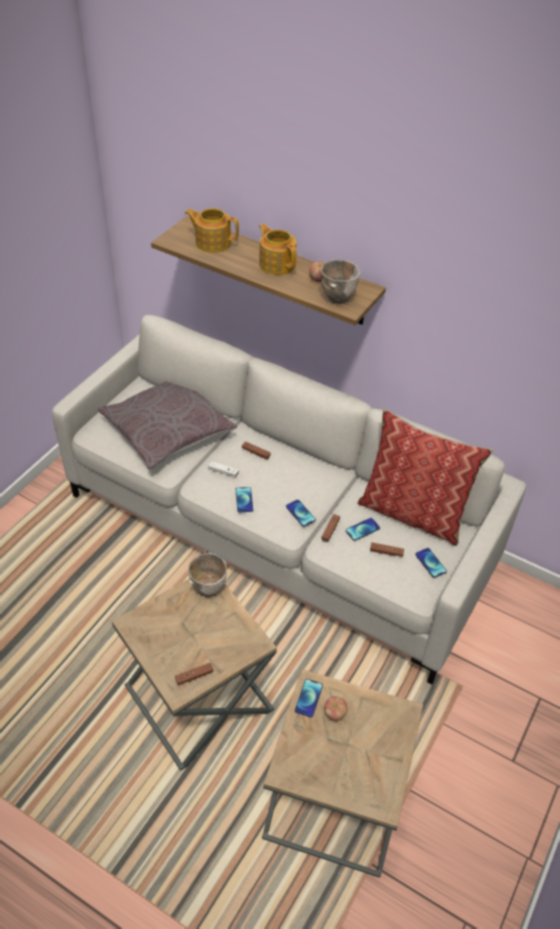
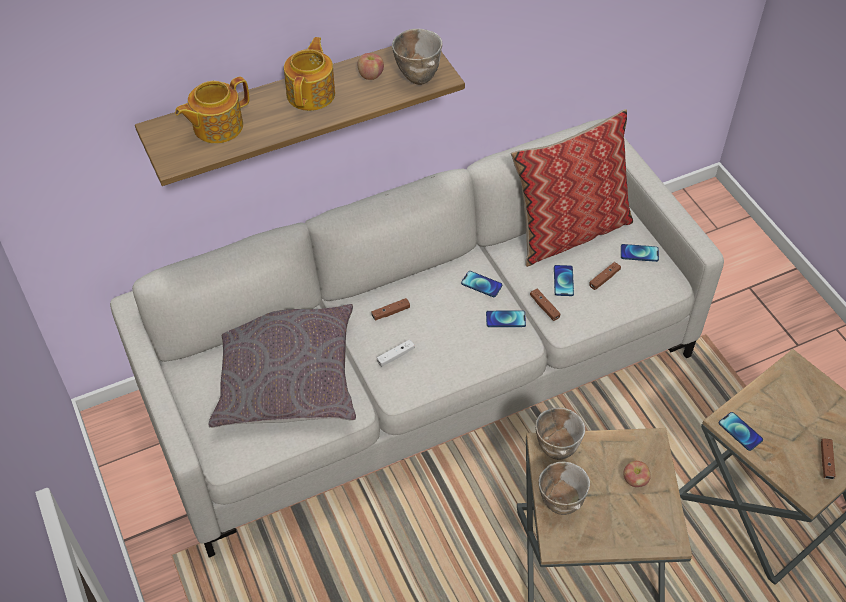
camera: 55 degrees left, 5 degrees up
(166, 610) = (560, 502): none -> bowl
(194, 676) = (661, 516): brown game controller -> brown game controller (826, 461)
(244, 500) = (451, 358): phone -> phone (481, 284)
(277, 264) = (312, 93): teapot -> teapot turned 105 degrees clockwise
(334, 714) = (768, 420): apple -> apple (635, 480)

